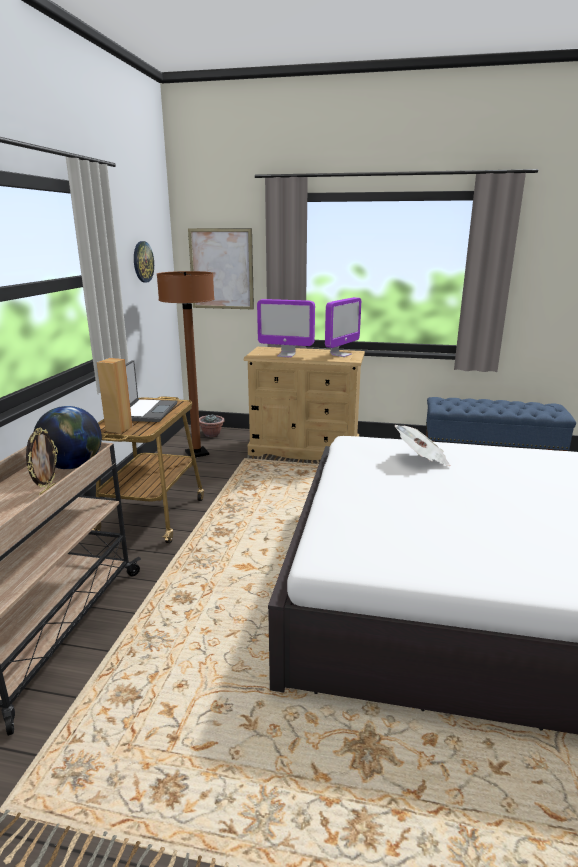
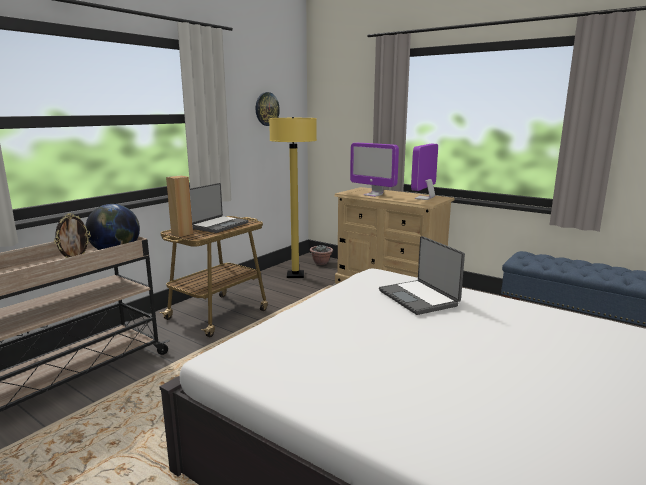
camera: 25 degrees right, 5 degrees down
(197, 453) = (295, 275): brown floor lamp -> yellow floor lamp
(221, 269) = (341, 118): picture -> none
(340, 355) = (424, 198): monitor -> monitor turned 150 degrees clockwise
(422, 459) = (419, 298): newspaper -> laptop

